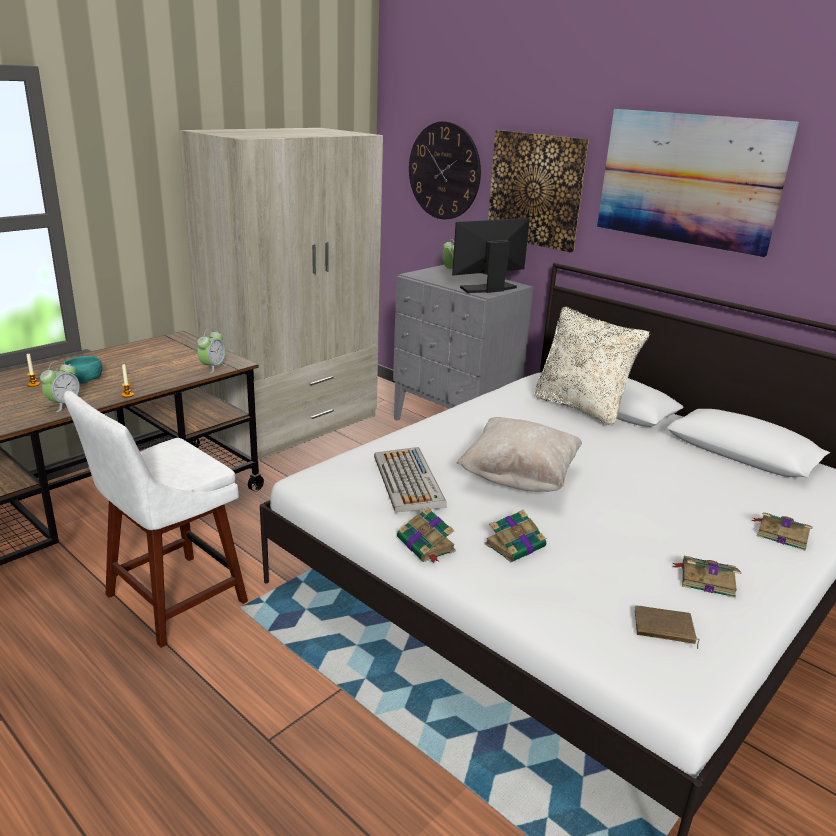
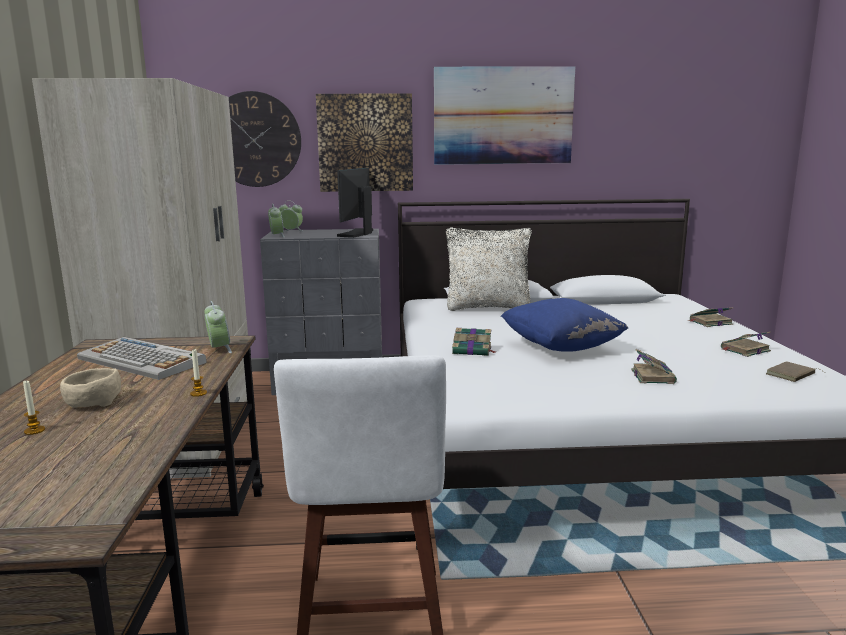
camera: 45 degrees left, 10 degrees down
(64, 404) = (146, 427): alarm clock -> alarm clock (276, 236)
(83, 378) = (92, 403): turquoise bowl -> beige bowl
(409, 481) = (518, 374): keyboard -> keyboard (143, 360)
(426, 545) = (621, 398): book -> book (473, 351)
(519, 478) = (560, 348): beige pillow -> blue pillow

